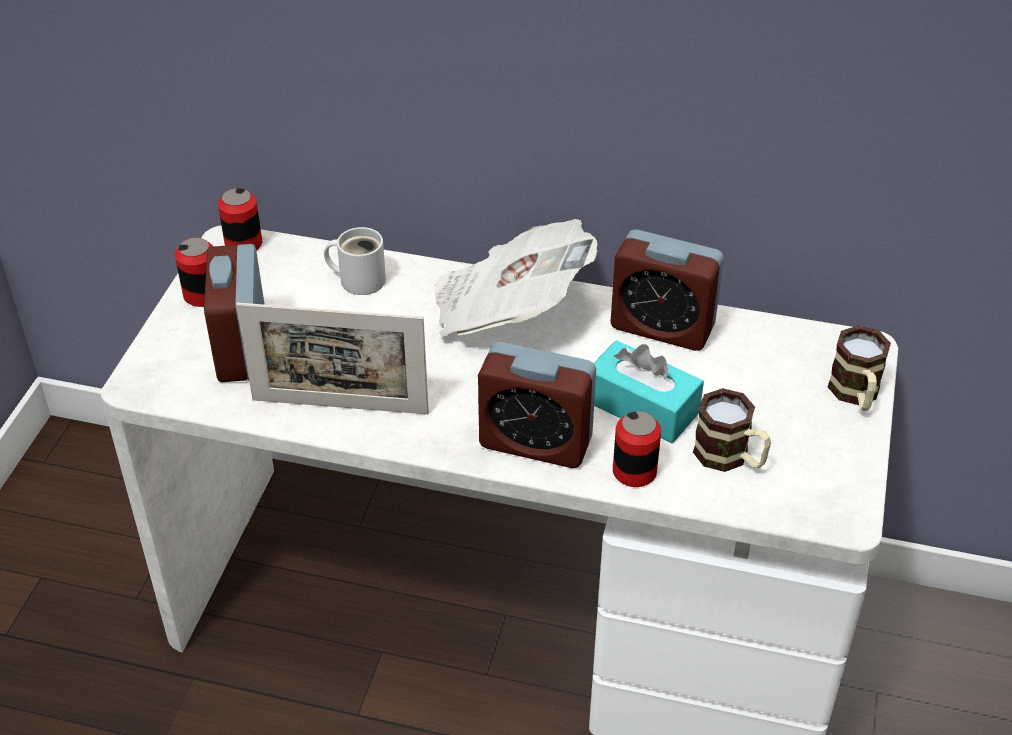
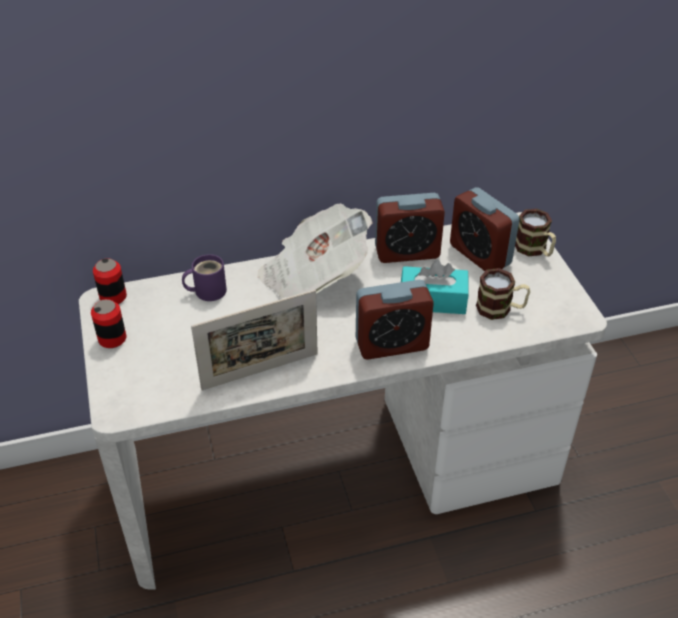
camera: 30 degrees left, 0 degrees up
(242, 350) = (168, 362): alarm clock -> alarm clock (480, 254)
(359, 278) = (207, 290): white mug -> purple mug
(634, 472) = (458, 338): can -> none

